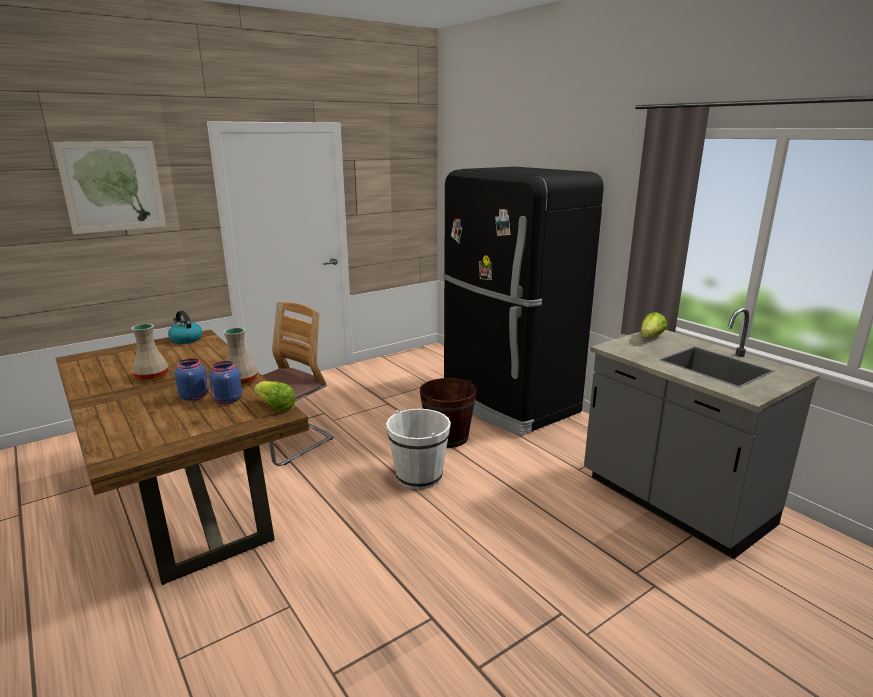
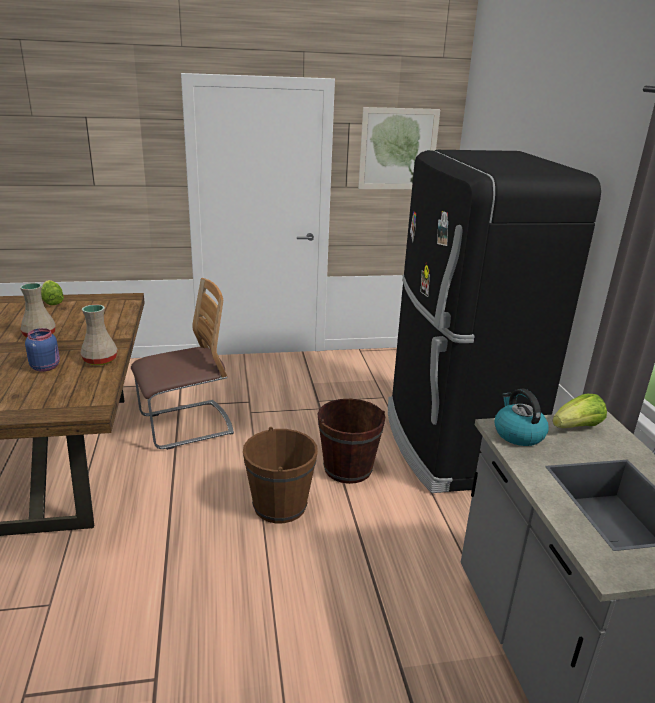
camera: 25 degrees right, 5 degrees up
(113, 186) = (83, 136): picture -> picture (398, 149)
(185, 339) = (110, 300): kettle -> kettle (518, 434)
(227, 400) = (65, 379): blue jar -> none
(275, 407) = (95, 398): lettuce -> lettuce (52, 301)
(419, 476) = (280, 505): white bucket -> brown bucket

